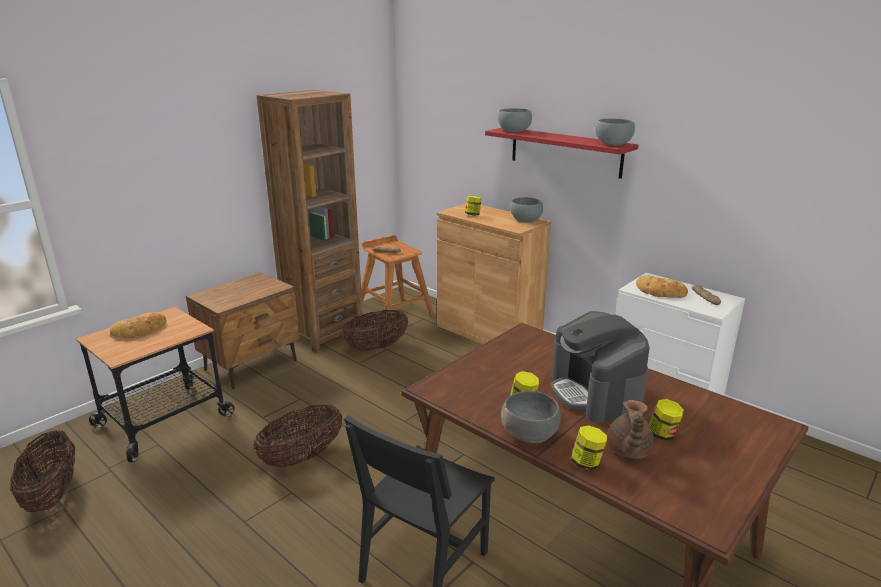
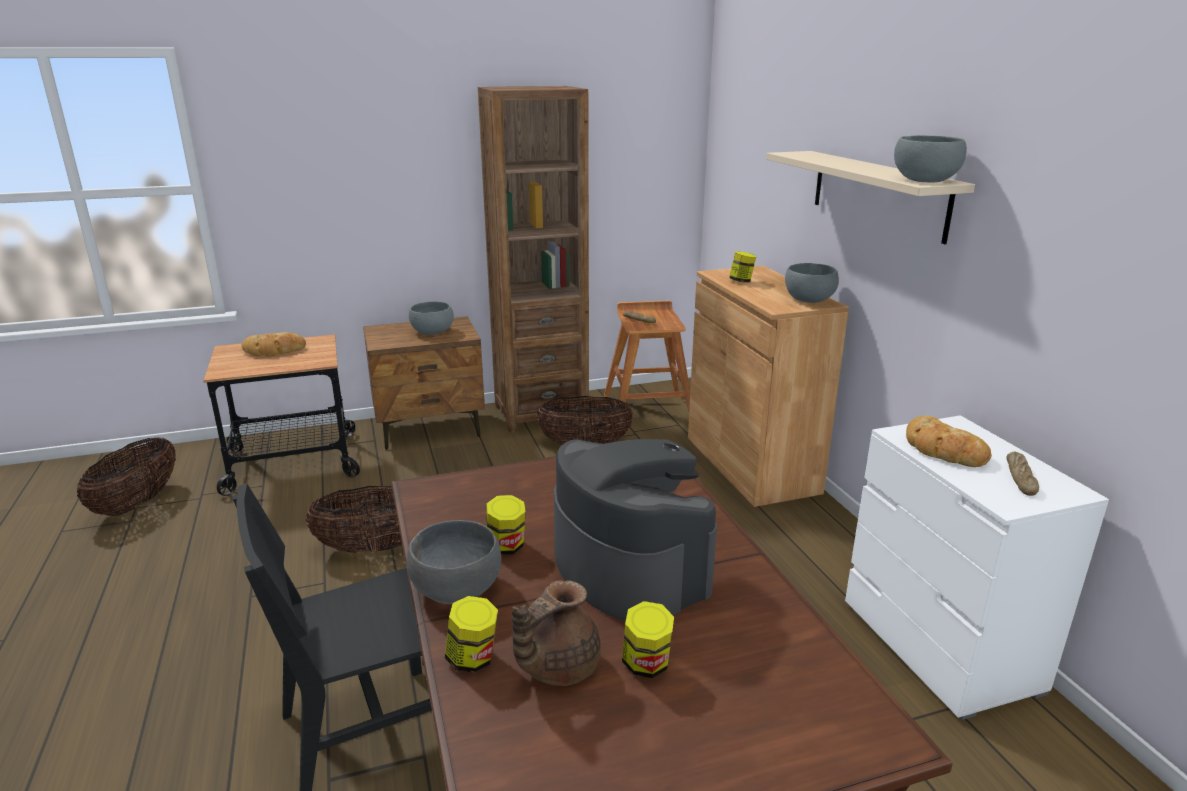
camera: 30 degrees right, 0 degrees up
(514, 131) = (809, 155): grey bowl -> grey bowl (432, 332)
(565, 152) = (877, 193): red shelf -> beige shelf
(595, 393) = (629, 567): coffee machine -> coffee machine turned 135 degrees clockwise

